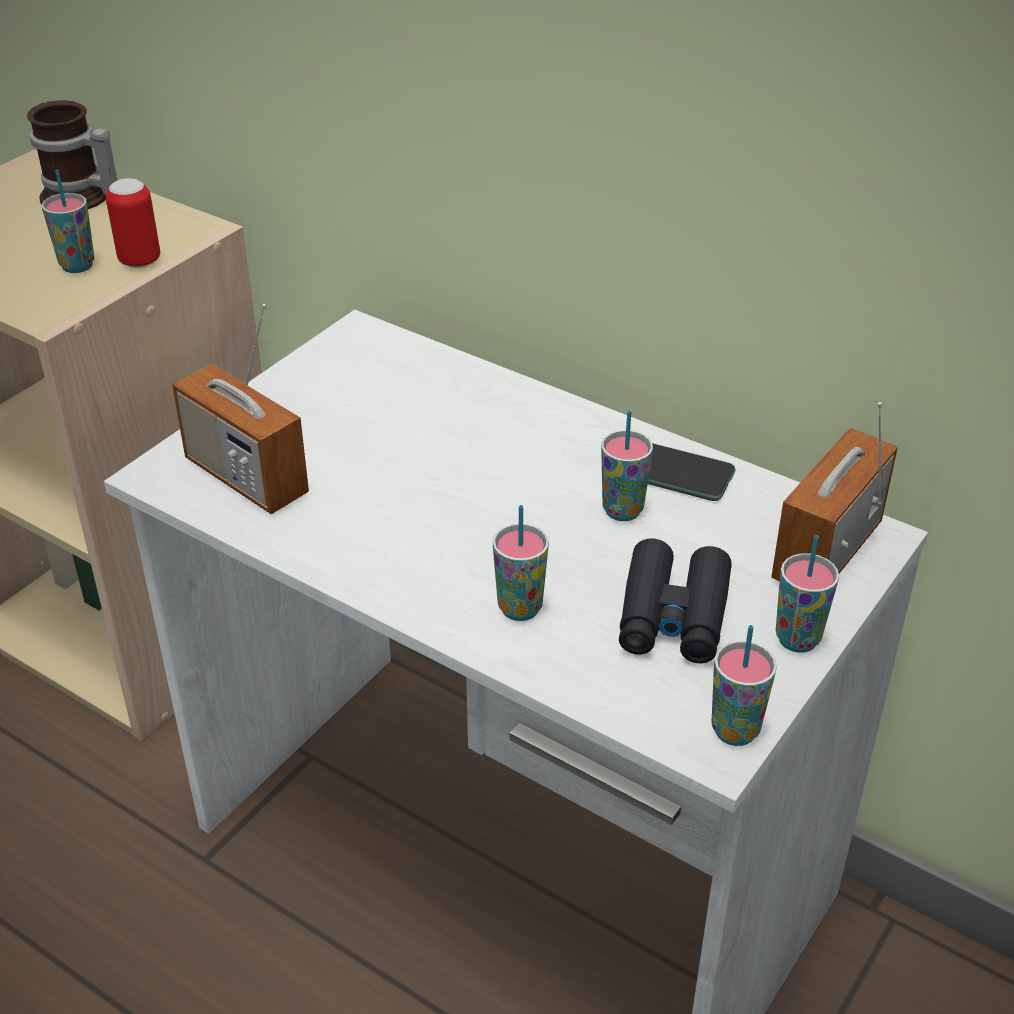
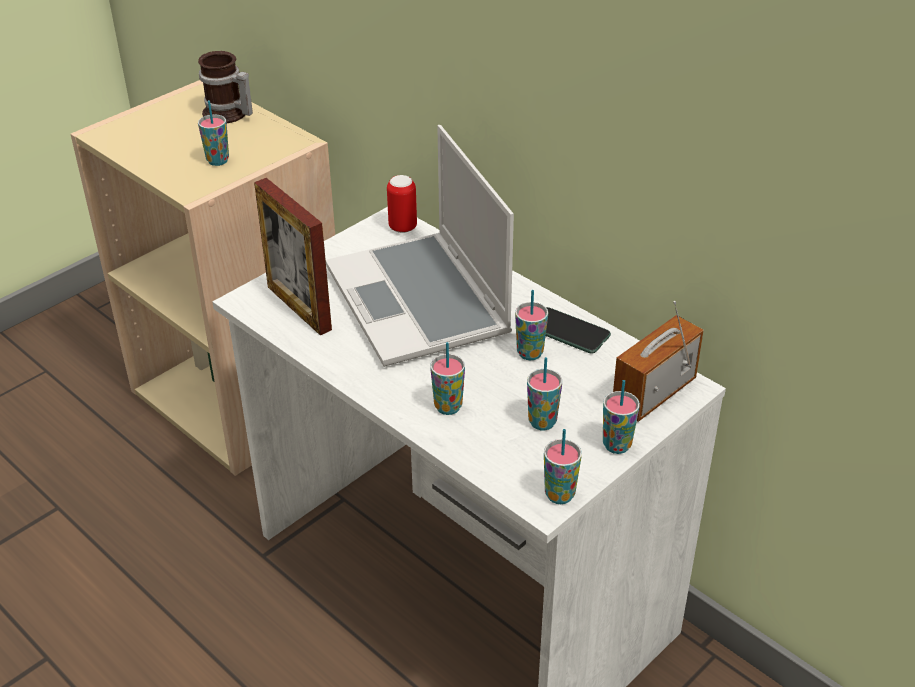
camera: 10 degrees right, 0 degrees up
(140, 261) = (257, 161): can -> can (402, 227)
(246, 477) = (299, 308): radio -> picture frame
(434, 450) = (420, 302): none -> laptop
(673, 616) = (542, 422): black binoculars -> cup

